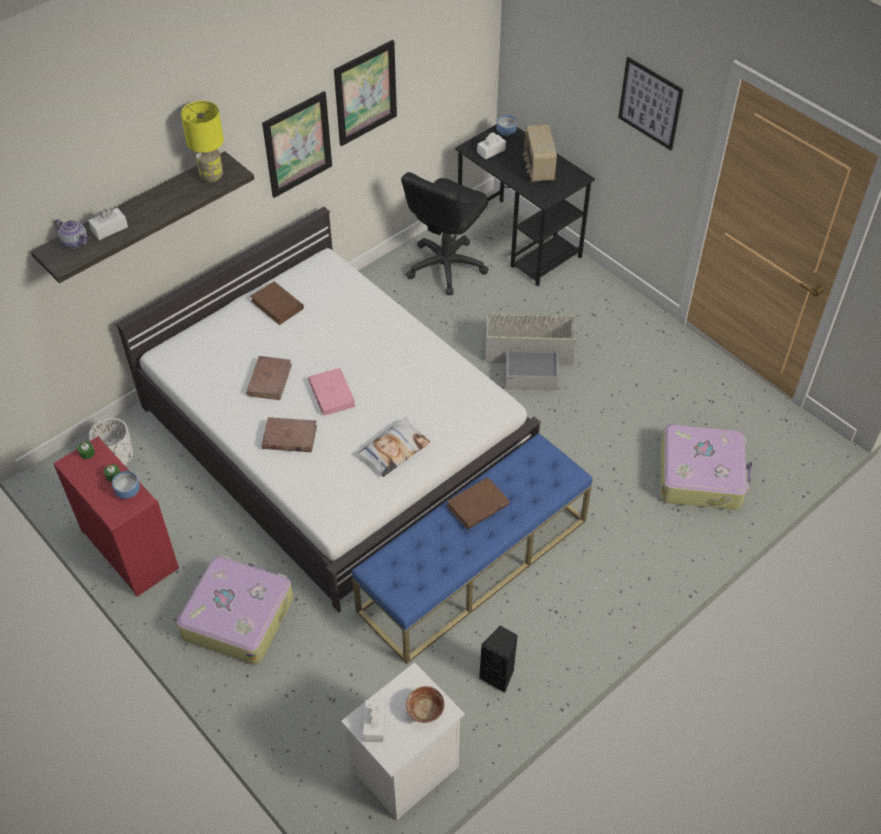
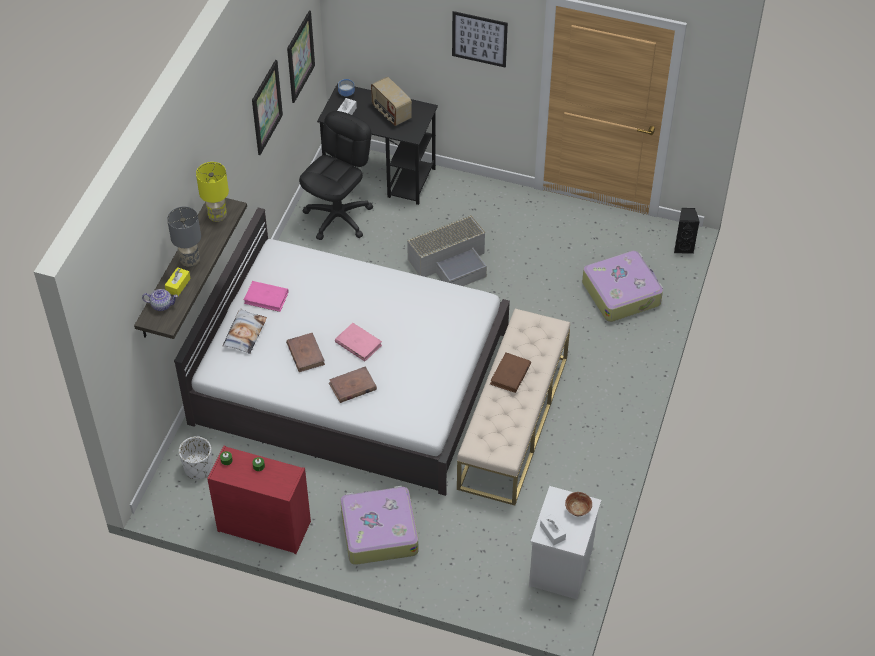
camera: 30 degrees left, 0 degrees up
(109, 229) = (178, 285): white tissue box -> yellow tissue box
(127, 492) = (278, 472): bowl -> none
(144, 209) = (190, 261): none -> grey table lamp
(277, 305) = (266, 298): brown book -> pink book
(297, 144) = (240, 167): picture -> picture (300, 56)
(394, 450) = (431, 362): pillow -> pillow (244, 334)
(445, 266) = (338, 217): black office chair -> black office chair turned 150 degrees counterclockwise
(474, 564) = (513, 421): blue bench -> beige bench
(498, 675) = (579, 483): black speaker -> black speaker (683, 247)

